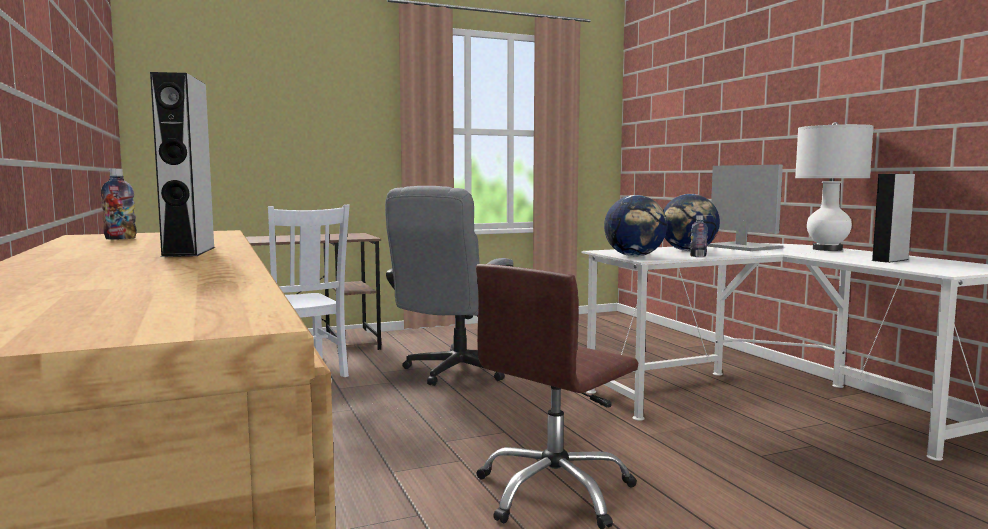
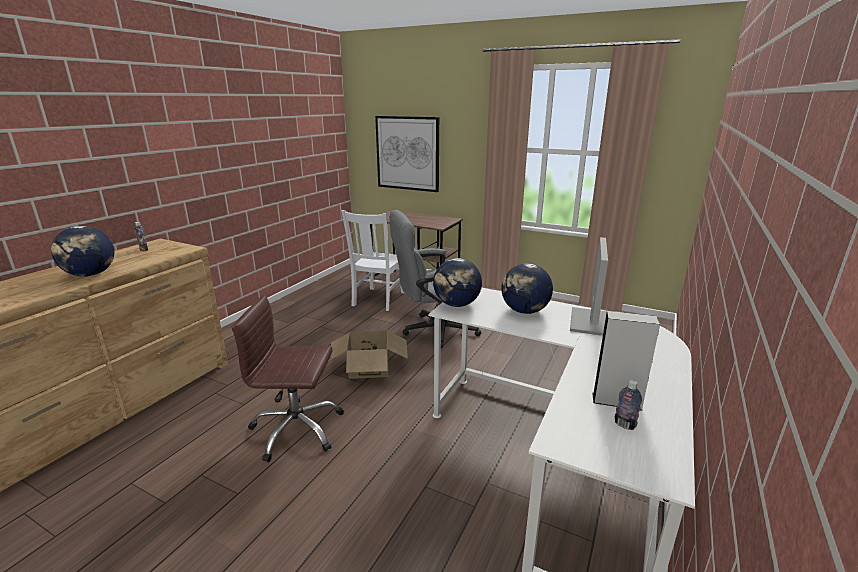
camera: 50 degrees right, 15 degrees up
(189, 252) = (90, 275): grey speaker -> globe
(258, 141) = (407, 153): none -> picture
(472, 420) = (368, 367): none -> cardboard box
(698, 256) = (494, 322): bottle -> bottle (624, 425)
(827, 249) = (655, 357): white table lamp -> none

